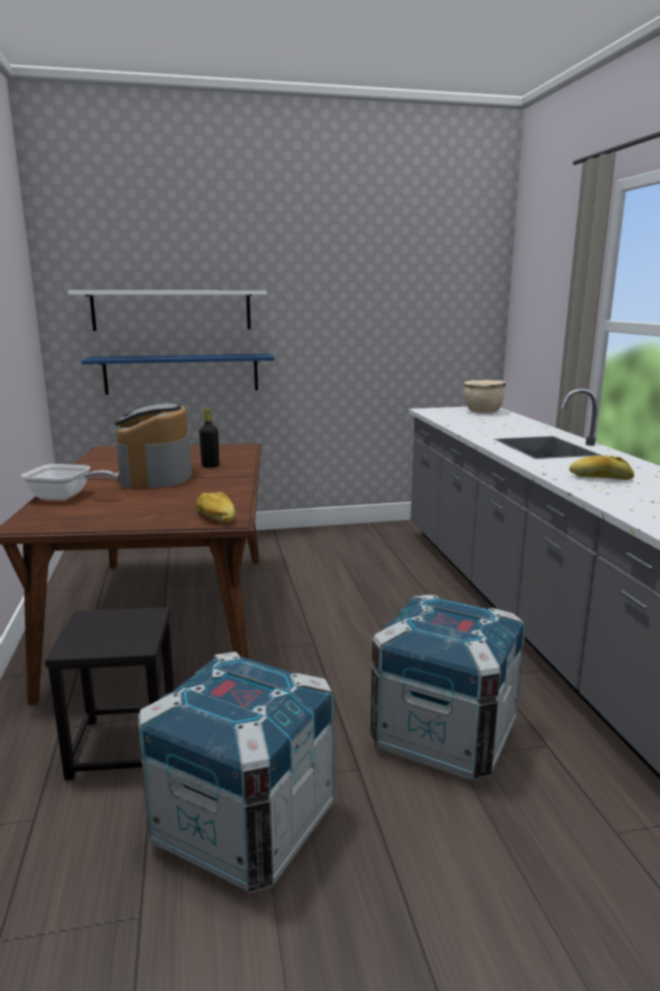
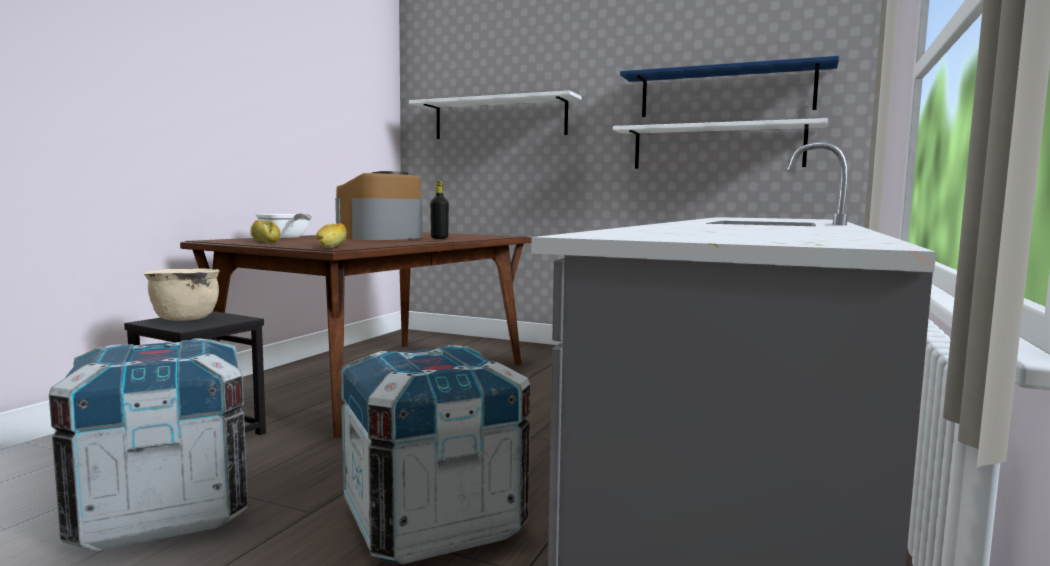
camera: 35 degrees right, 10 degrees down
(182, 374) = (503, 178): blue shelf -> blue shelf (725, 92)
(389, 342) = (717, 147): none -> white shelf
(482, 412) = (798, 219): beige cooking pot -> beige cooking pot (185, 319)
(600, 478) = (723, 226): bread -> bread (266, 242)

